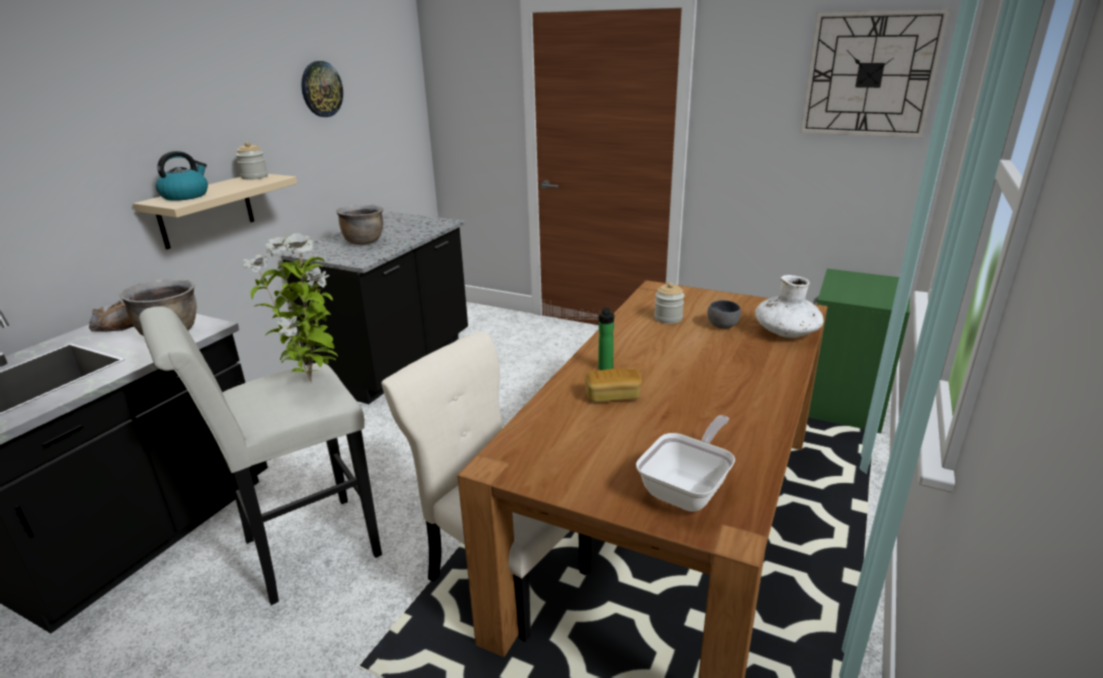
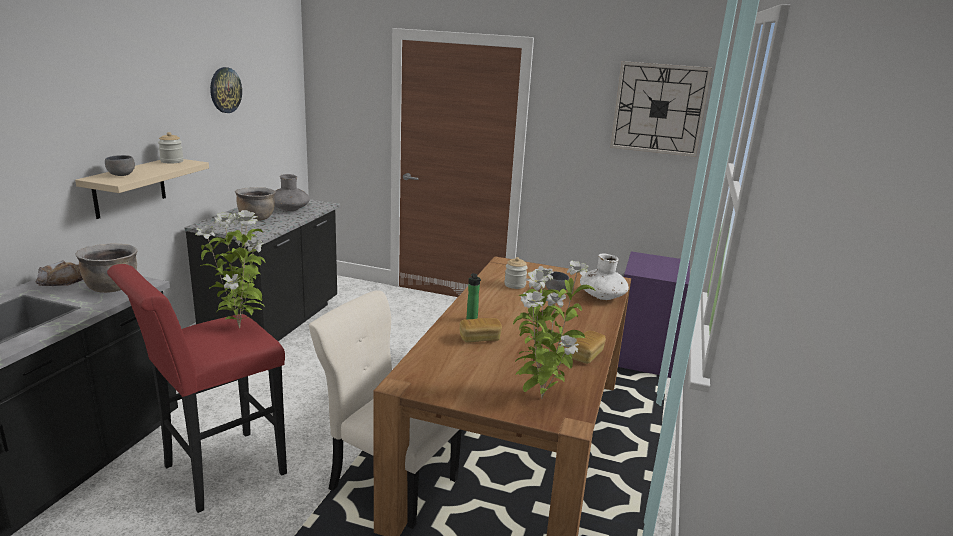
camera: 10 degrees left, 5 degrees down
(186, 196) = (120, 175): kettle -> grey bowl
(301, 552) = (216, 473): white stool -> red stool
(405, 229) = (290, 209): none -> grey vase
(688, 489) = (540, 397): frying pan -> potted plant
(760, 422) = (586, 355): none -> bread
(841, 402) = (642, 356): green nightstand -> purple nightstand

